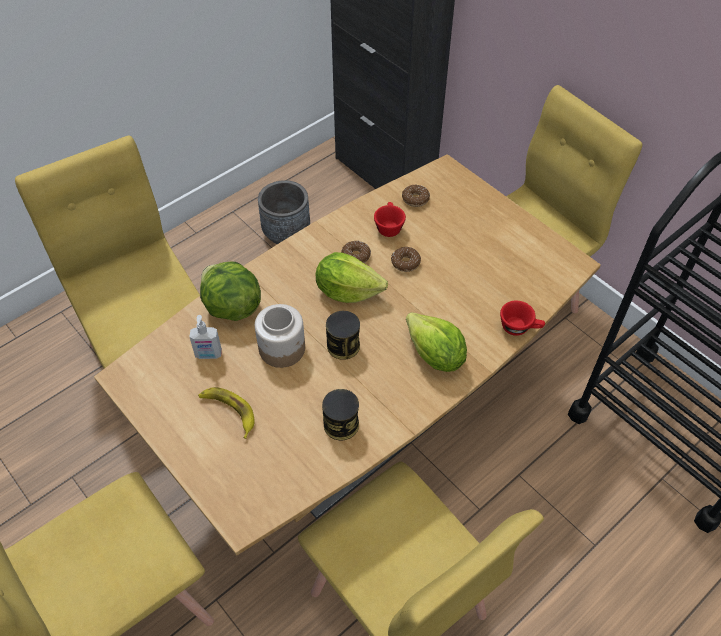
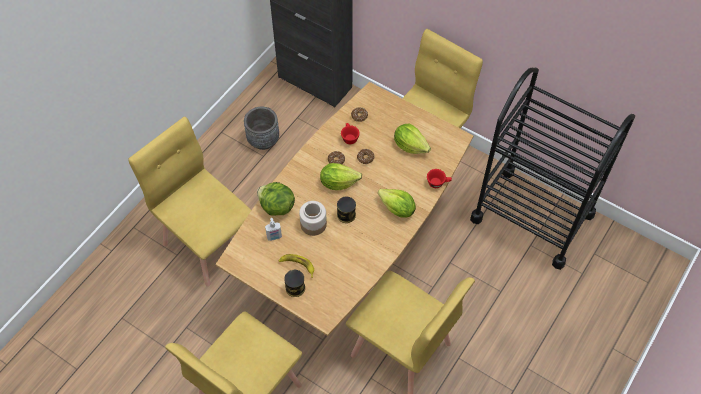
camera: 15 degrees left, 5 degrees up
(341, 424) = (359, 258): can -> can (295, 288)
(486, 259) = (410, 146): none -> lettuce

